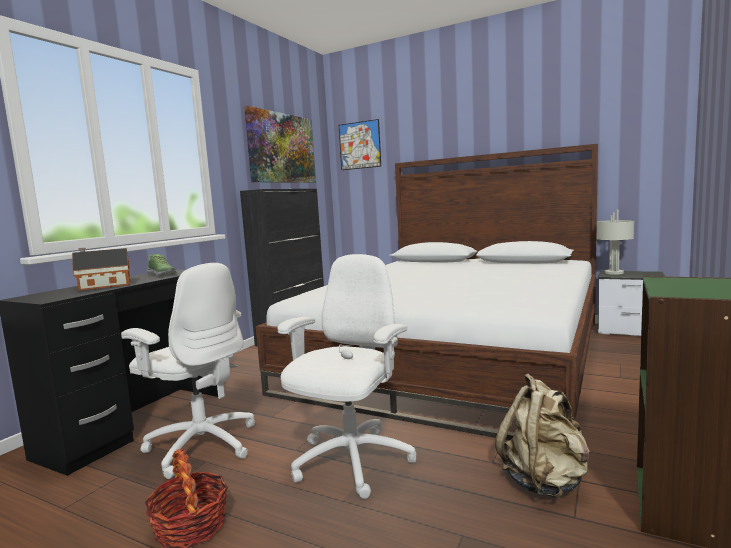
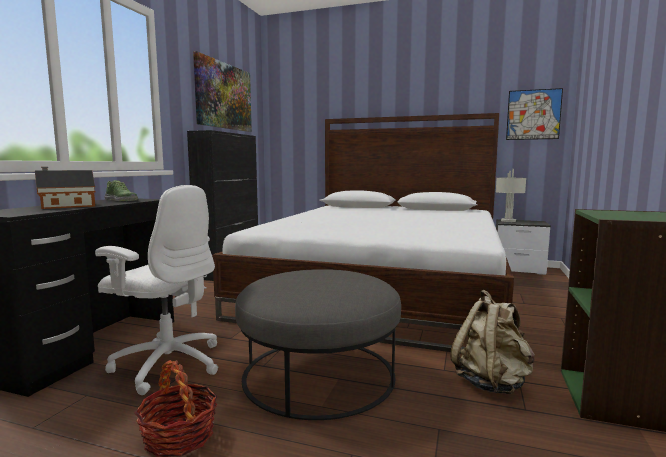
camera: 10 degrees left, 0 degrees up
(351, 462) = (319, 374): white office chair -> grey ottoman
(359, 145) = (292, 101): picture -> picture (533, 114)

